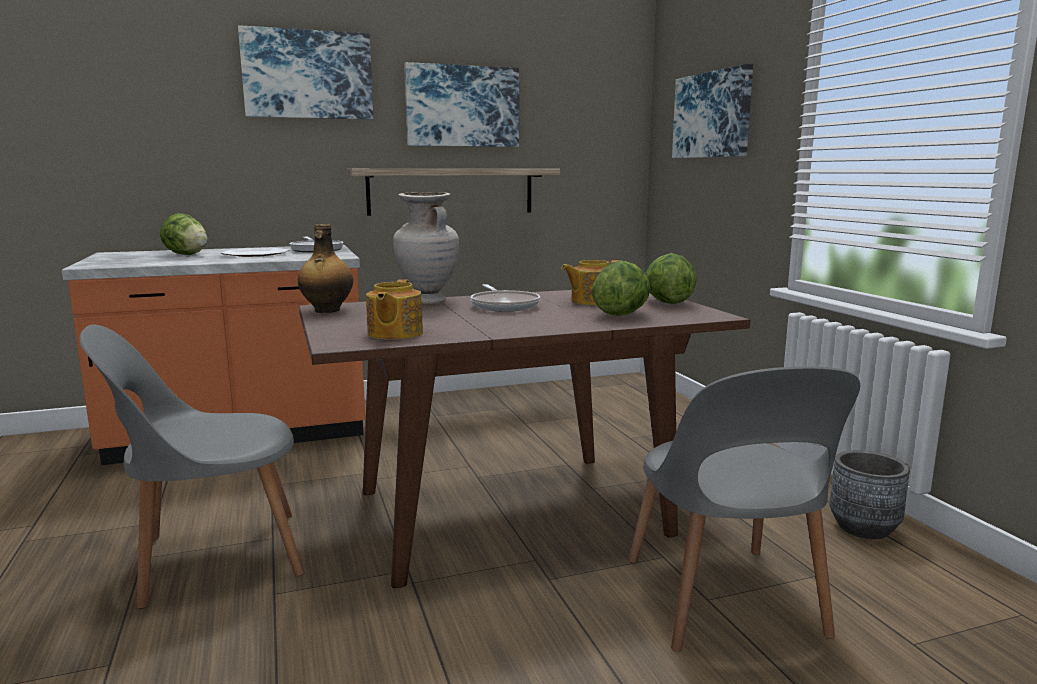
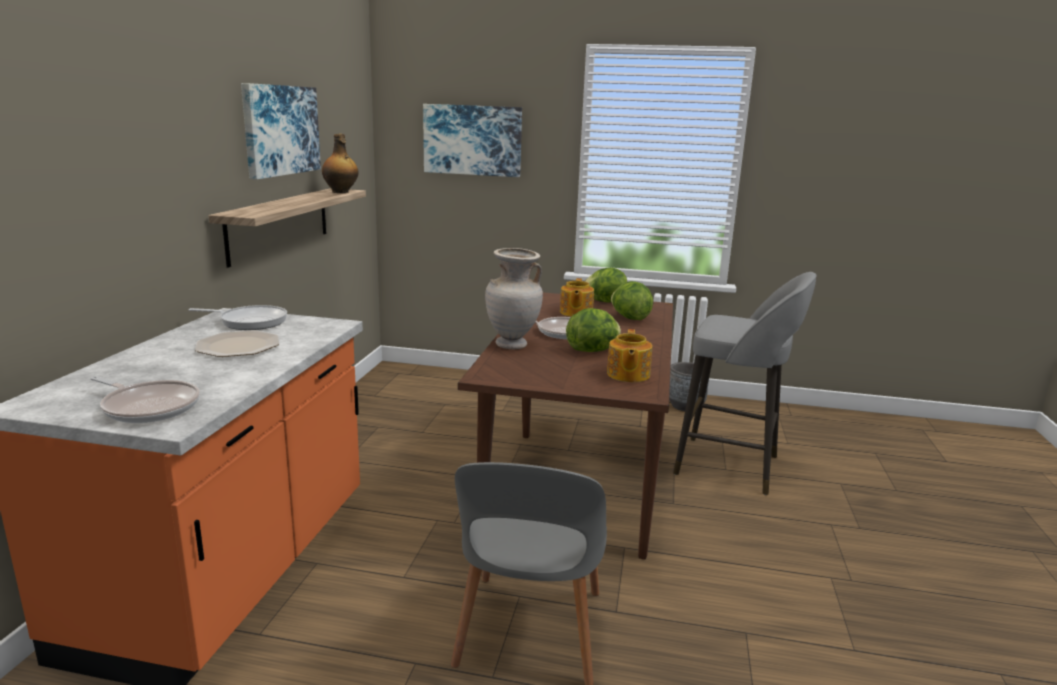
camera: 60 degrees left, 5 degrees up
(118, 260) = (148, 407): none -> frying pan
(187, 255) = (165, 372): lettuce -> lettuce (593, 351)
(307, 75) = (167, 100): picture -> none
(326, 311) = (505, 377): bottle -> bottle (341, 192)
(394, 333) = (627, 375): teapot -> teapot turned 60 degrees clockwise
(724, 602) = (730, 466): grey chair -> grey stool

